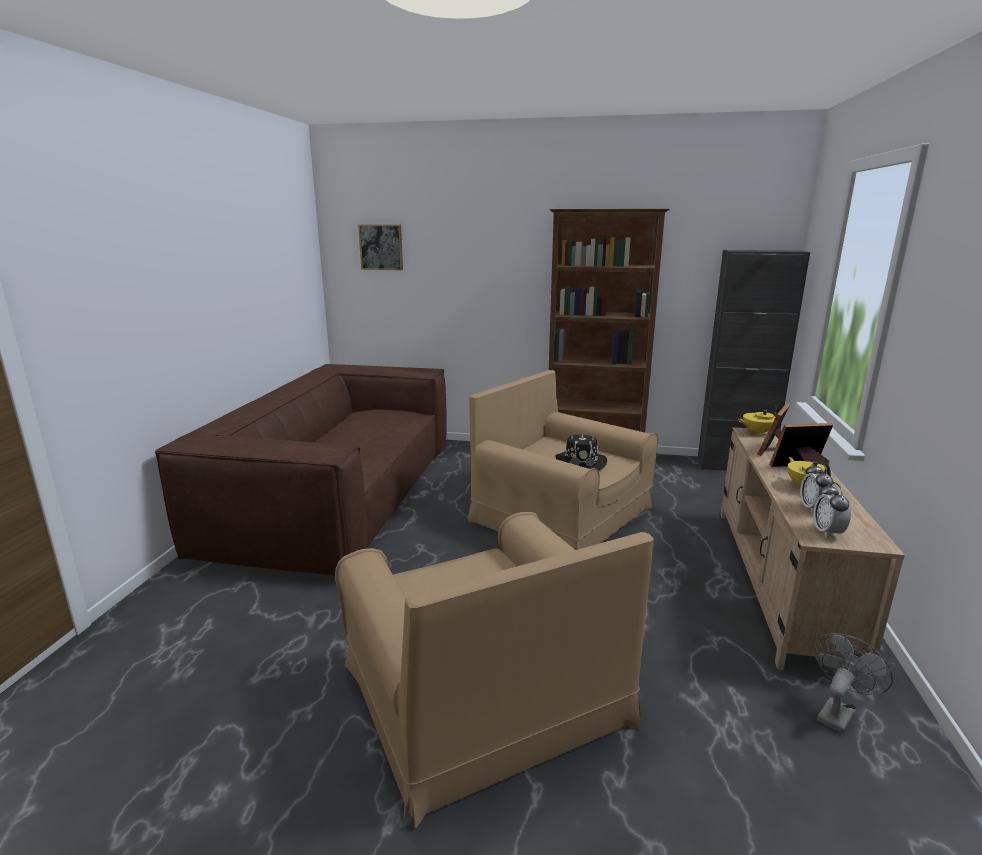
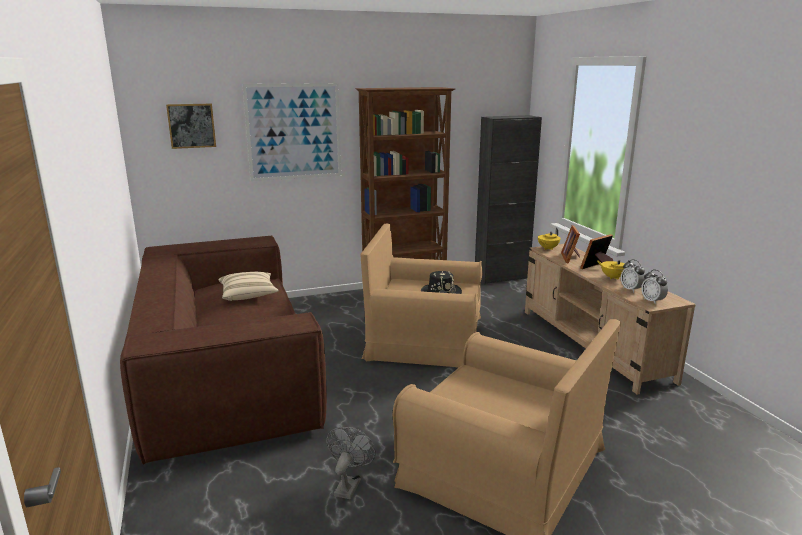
camera: 30 degrees left, 0 degrees up
(382, 425) = (248, 295): none -> beige pillow
(483, 258) = (294, 132): none -> picture
(837, 712) = (680, 406): grey fan -> grey fan (349, 484)

